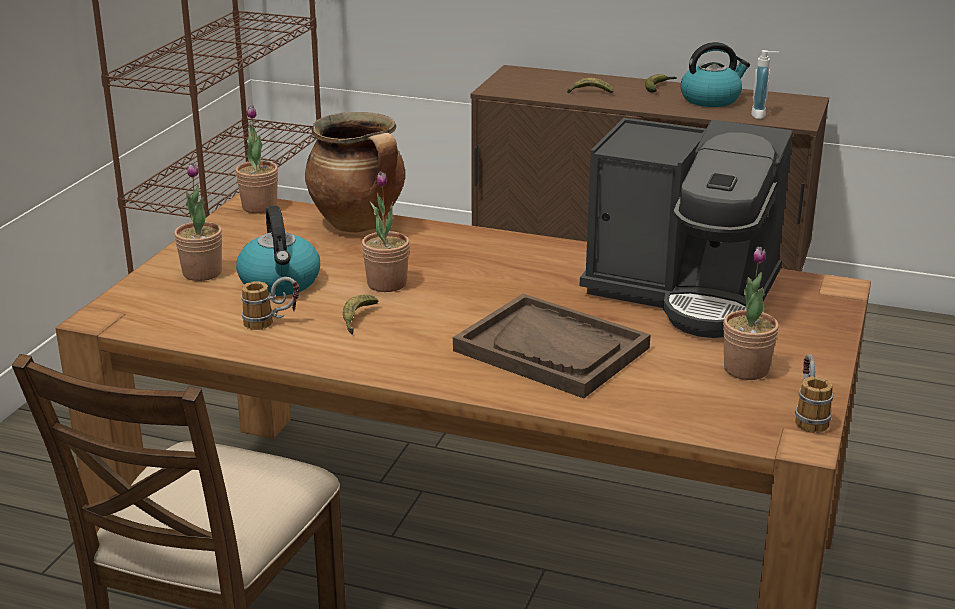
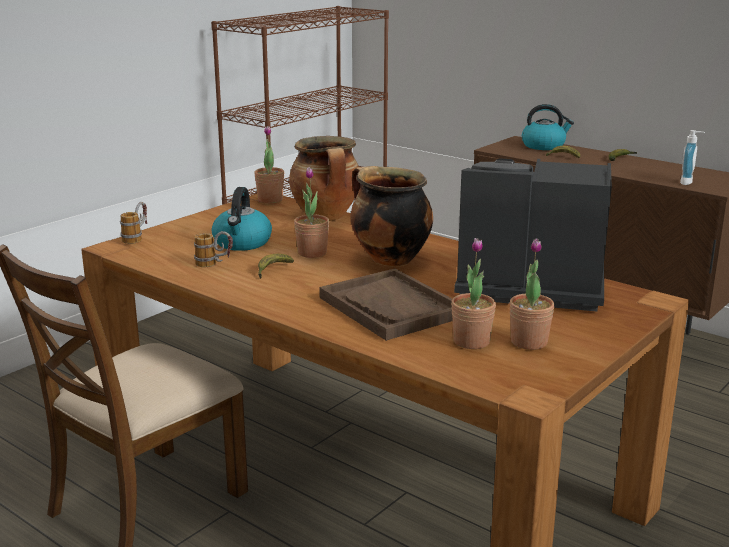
camera: 20 degrees right, 5 degrees down
(202, 273) = (198, 231): potted plant -> potted plant (471, 341)
(492, 278) = (388, 259): none -> cooking pot
(684, 292) = (525, 286): coffee machine -> coffee machine turned 150 degrees clockwise
(711, 99) = (656, 169): kettle -> kettle (544, 146)
(808, 415) = (551, 379): mug -> mug (137, 237)

